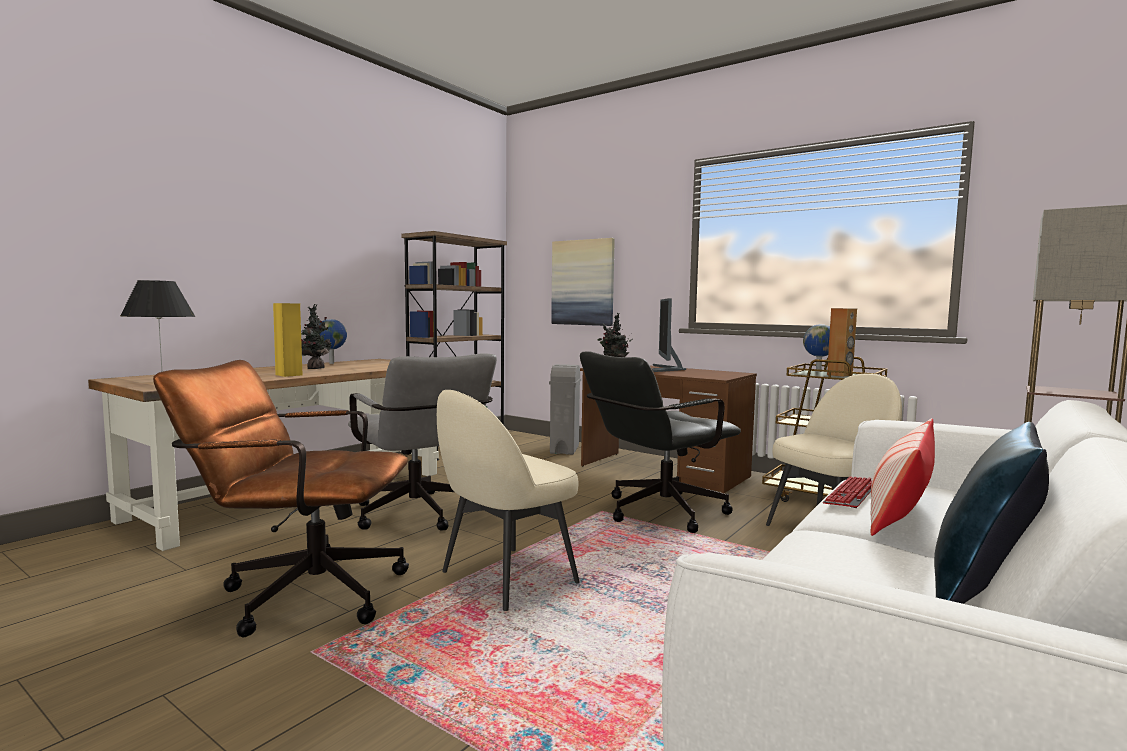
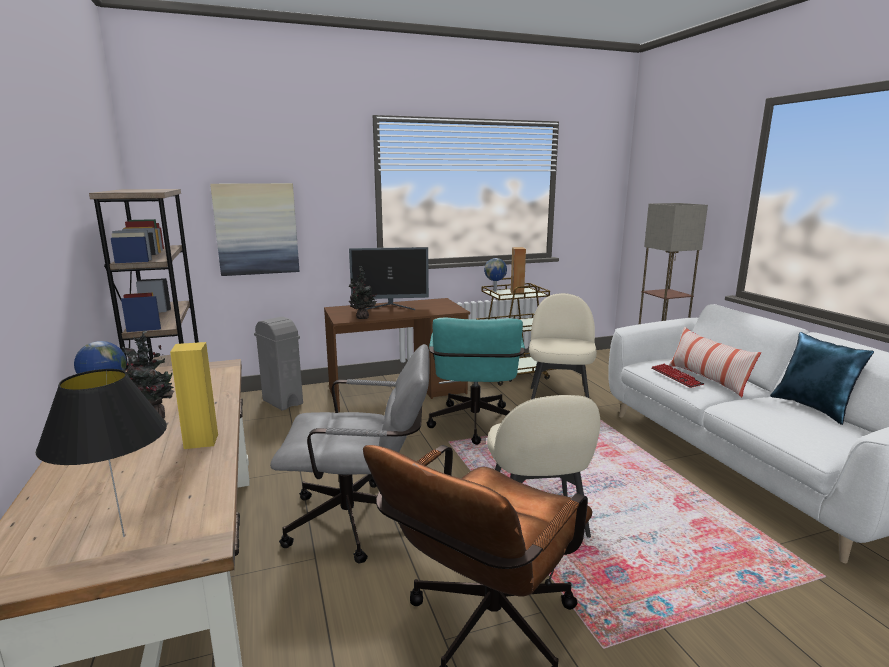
camera: 55 degrees left, 10 degrees up
(655, 513) = (474, 426): black office chair -> turquoise office chair
(666, 369) = (390, 308): monitor -> monitor turned 45 degrees counterclockwise

